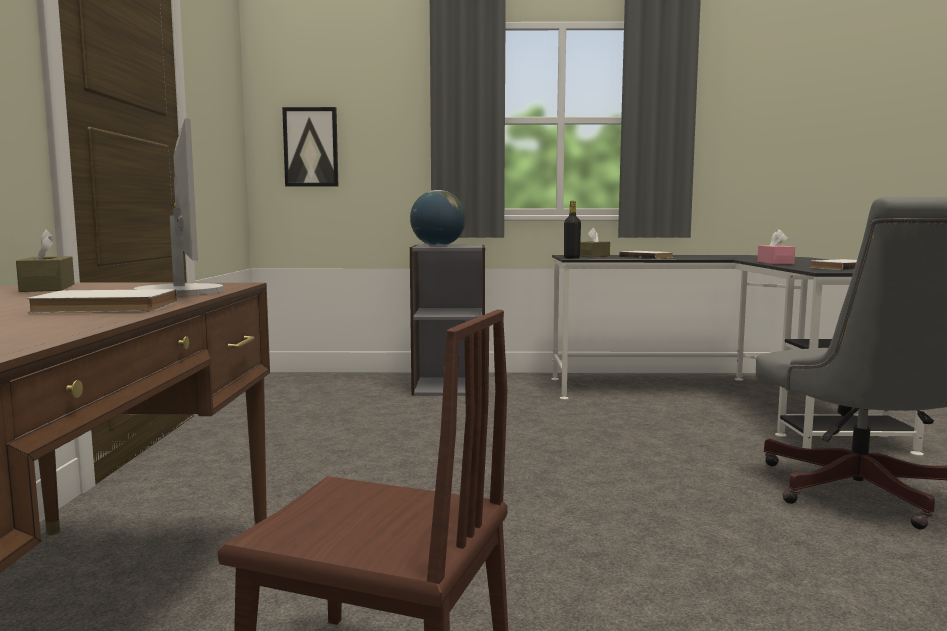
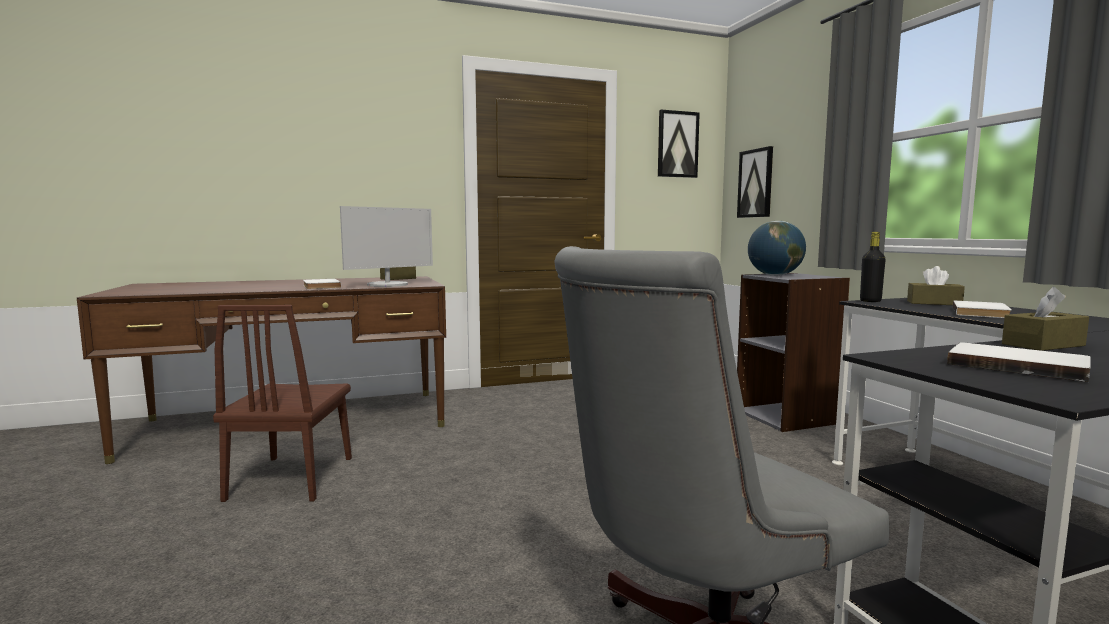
camera: 70 degrees right, 0 degrees up
(220, 83) = (677, 144): none -> picture
(775, 262) = (1043, 345): pink tissue box -> brown tissue box

